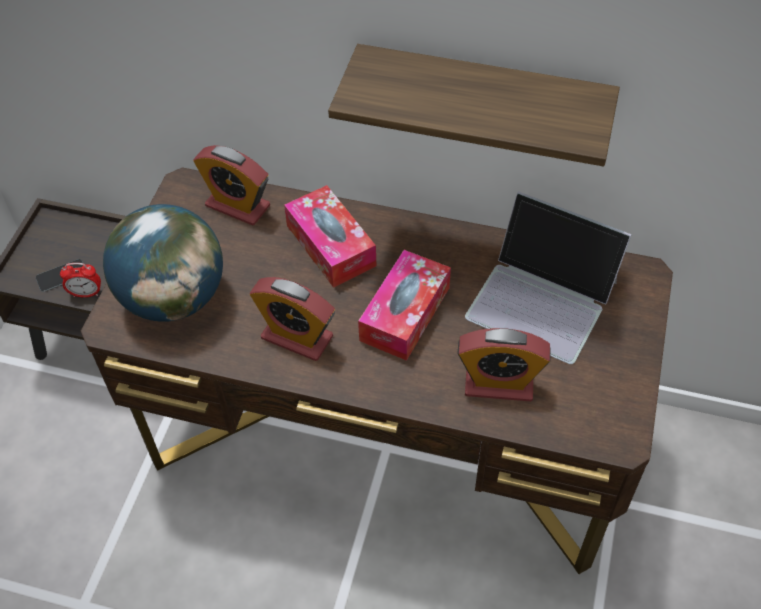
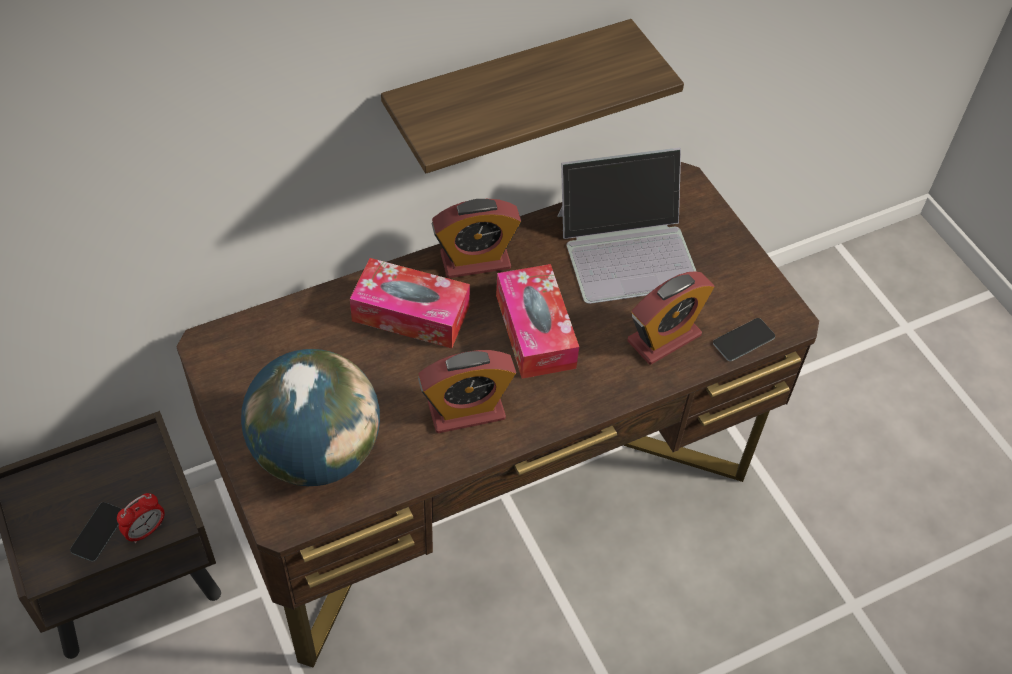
camera: 45 degrees left, 0 degrees up
(237, 206) = (284, 331): alarm clock -> alarm clock (475, 261)
(564, 429) = (743, 340): none -> phone

